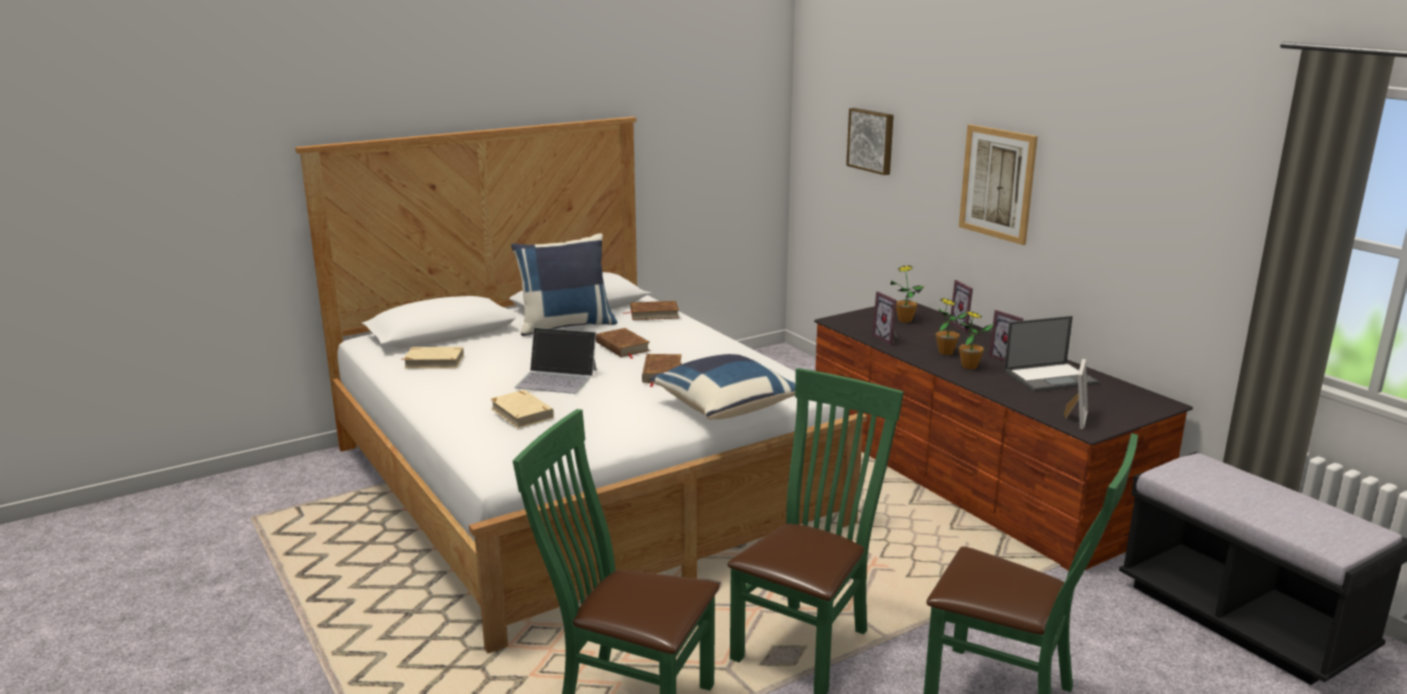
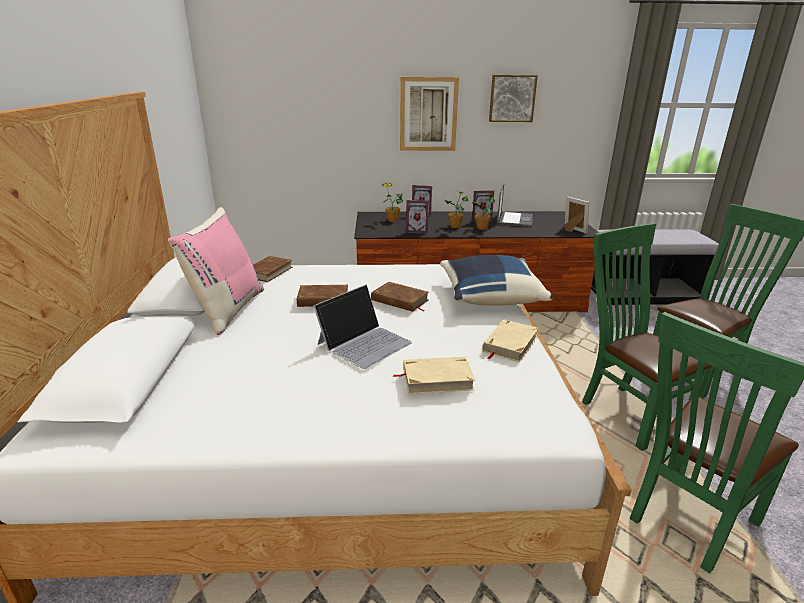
camera: 60 degrees left, 5 degrees up
(434, 361) = (211, 402): beige book -> beige book (509, 344)
(566, 325) = (227, 309): blue pillow -> pink pillow
(872, 140) = (303, 102): picture -> picture (512, 98)

